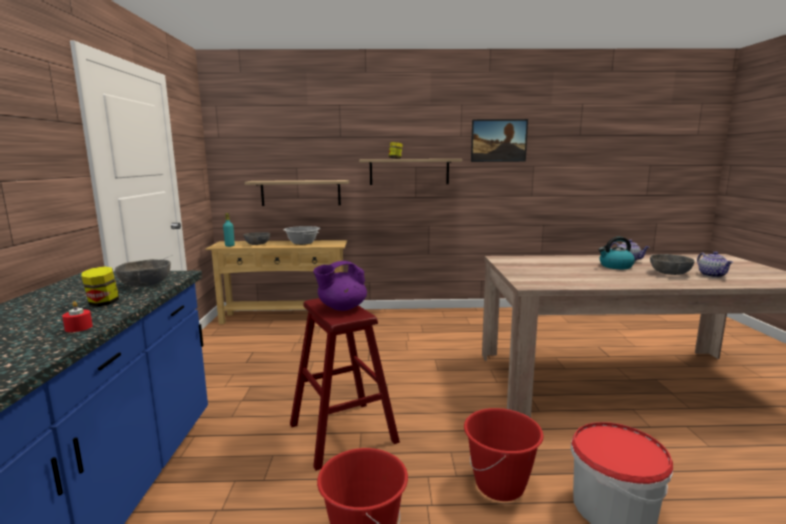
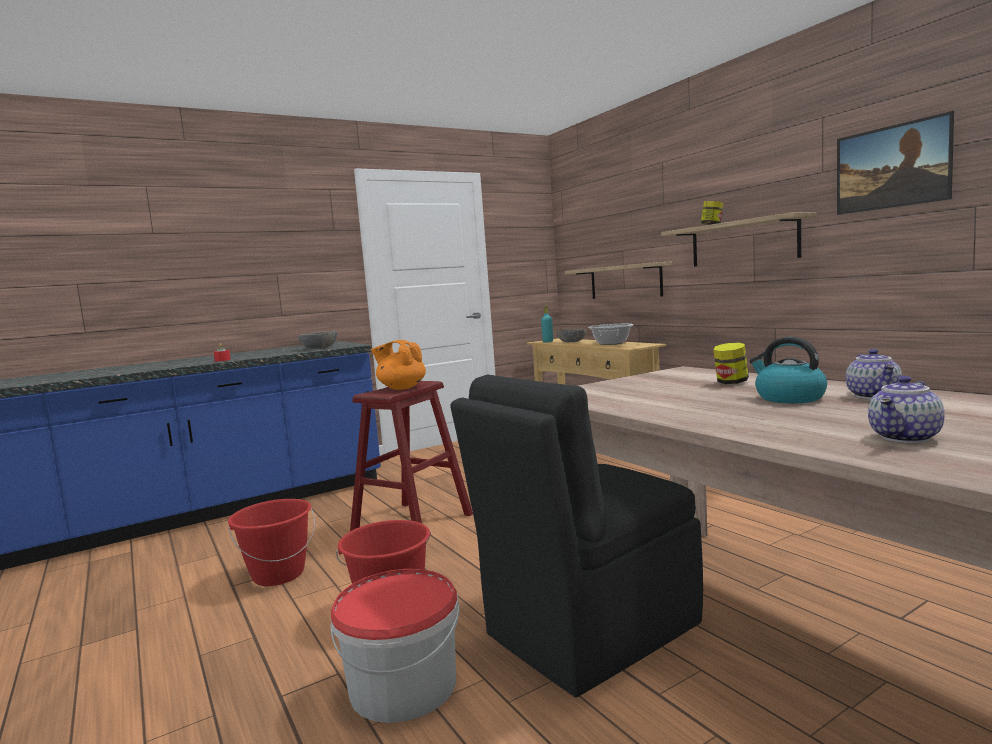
camera: 60 degrees right, 5 degrees down
(103, 303) = (270, 353): jar -> jar (731, 382)
(341, 308) = (401, 388): purple teapot -> orange teapot
(580, 422) = (588, 631): none -> black chair
(670, 273) = (830, 419): grey bowl -> none

